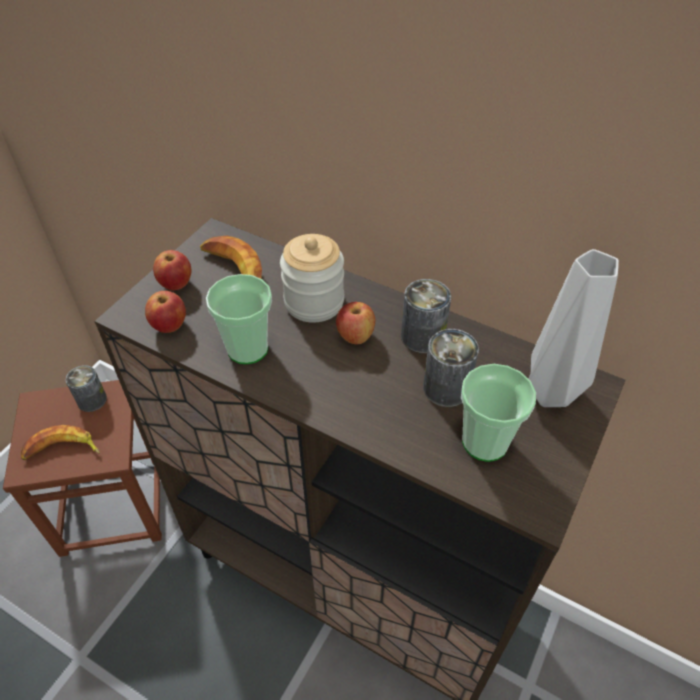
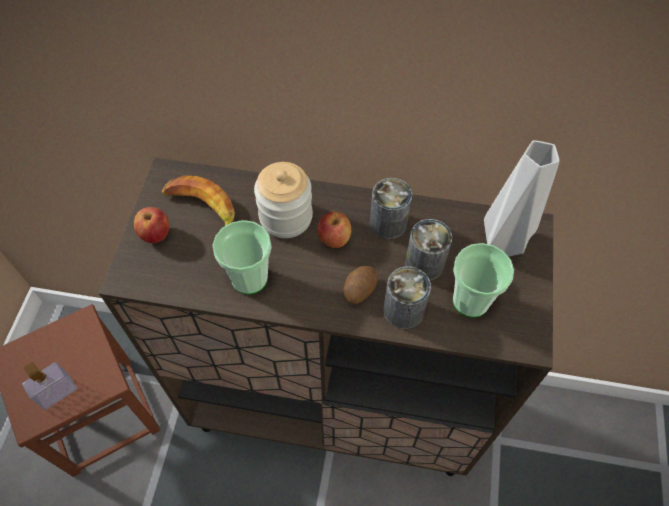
camera: 20 degrees left, 10 degrees up
(61, 450) = (57, 392): banana -> soap dispenser
(92, 400) = (63, 337): can -> can (403, 310)
(170, 325) = (170, 277): apple -> none
(360, 393) = (359, 289): none -> potato

